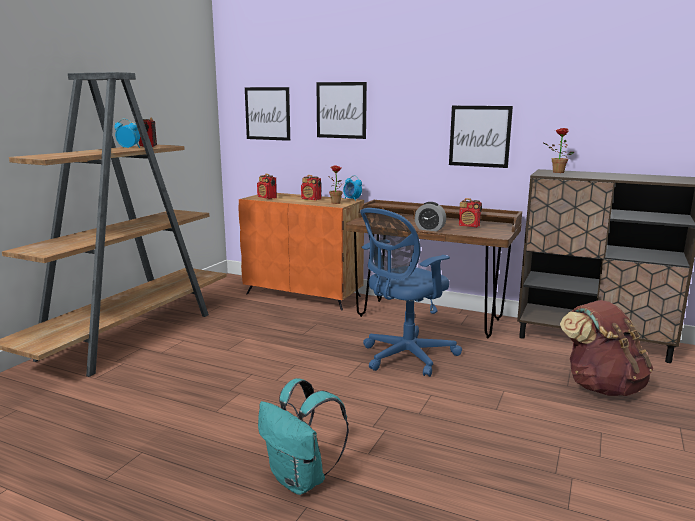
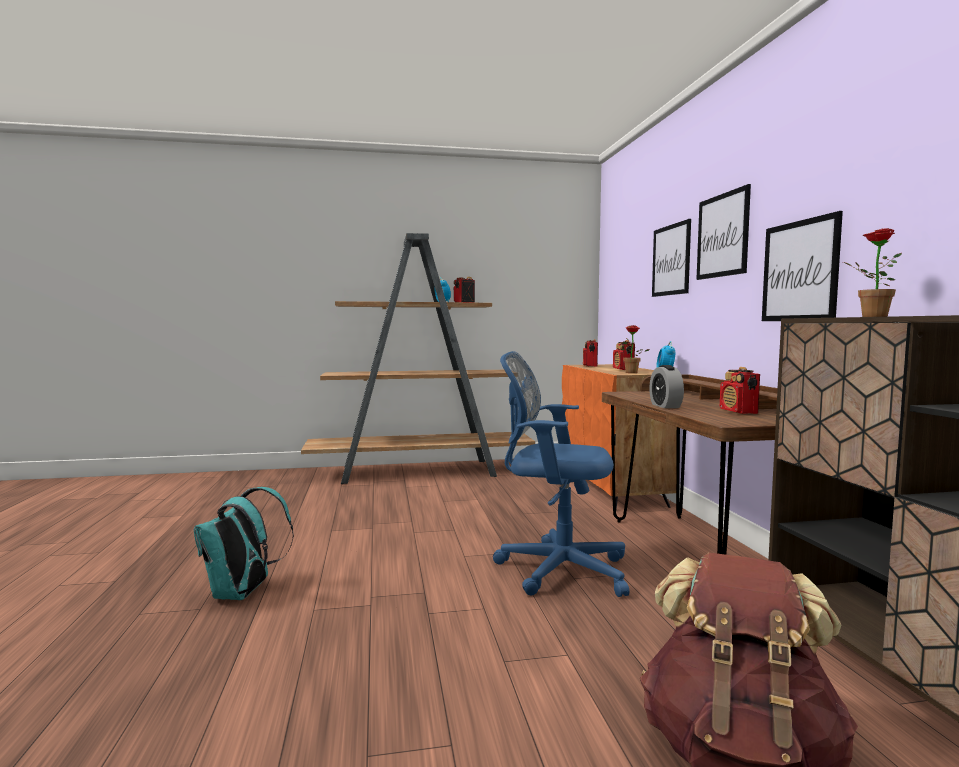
camera: 55 degrees right, 10 degrees down
(267, 113) = (623, 275): picture -> picture (722, 235)

